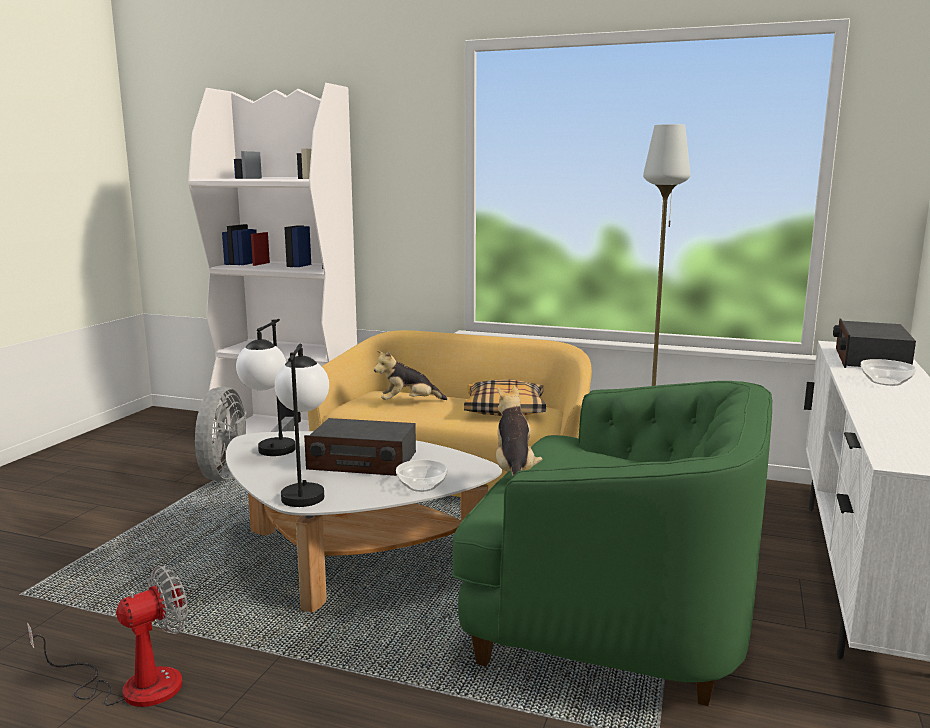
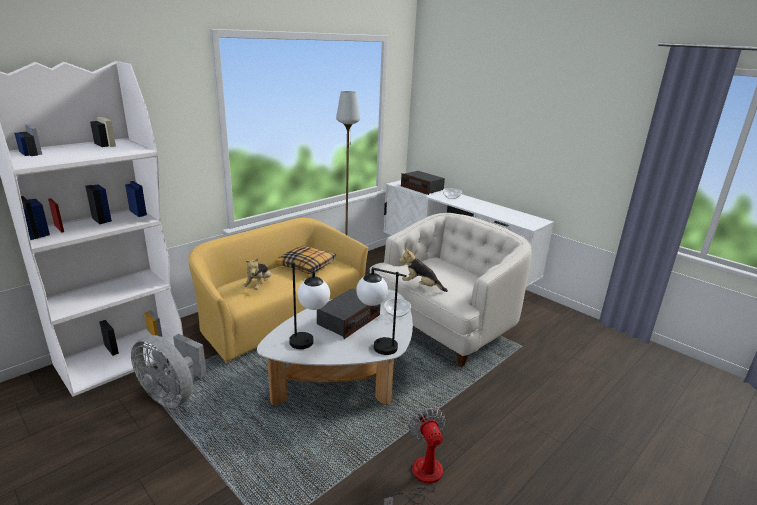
camera: 65 degrees left, 10 degrees up
(615, 613) = (444, 324): green armchair -> white armchair

